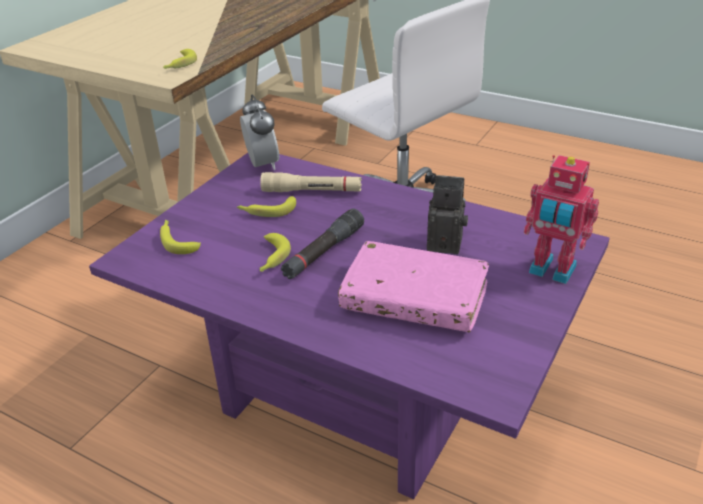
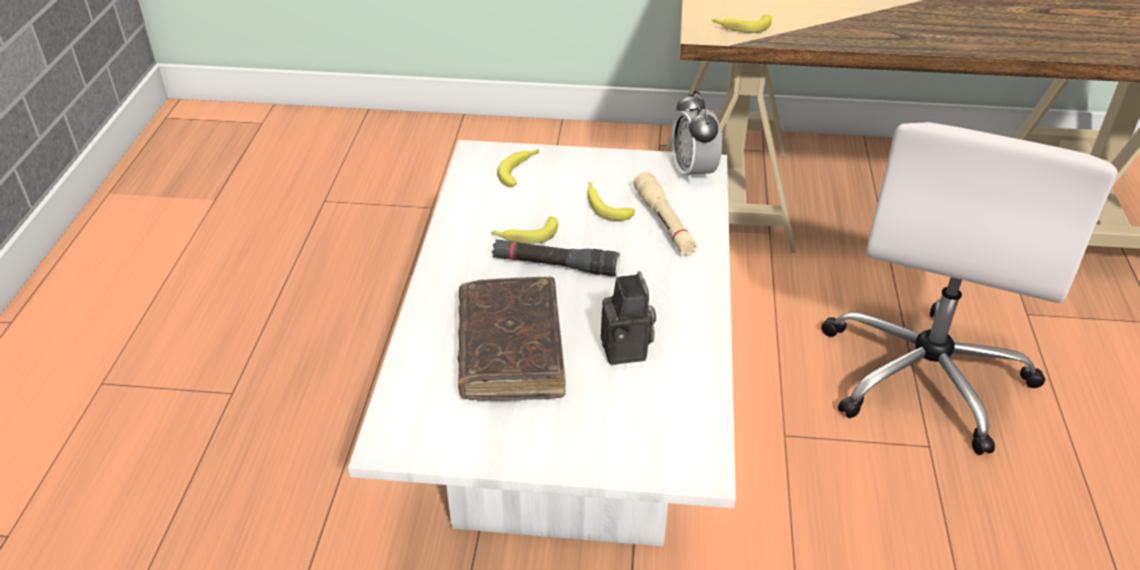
camera: 65 degrees right, 5 degrees up
(262, 165) = (693, 172): alarm clock -> alarm clock turned 120 degrees clockwise
(356, 393) = (570, 438): purple coffee table -> white coffee table
(414, 299) = (510, 350): pink book -> brown book
(551, 271) = (621, 451): toy robot -> none

